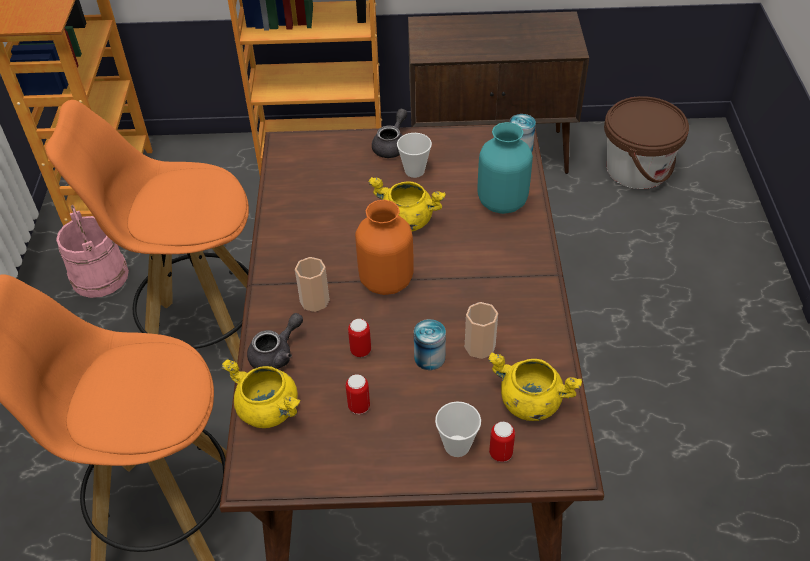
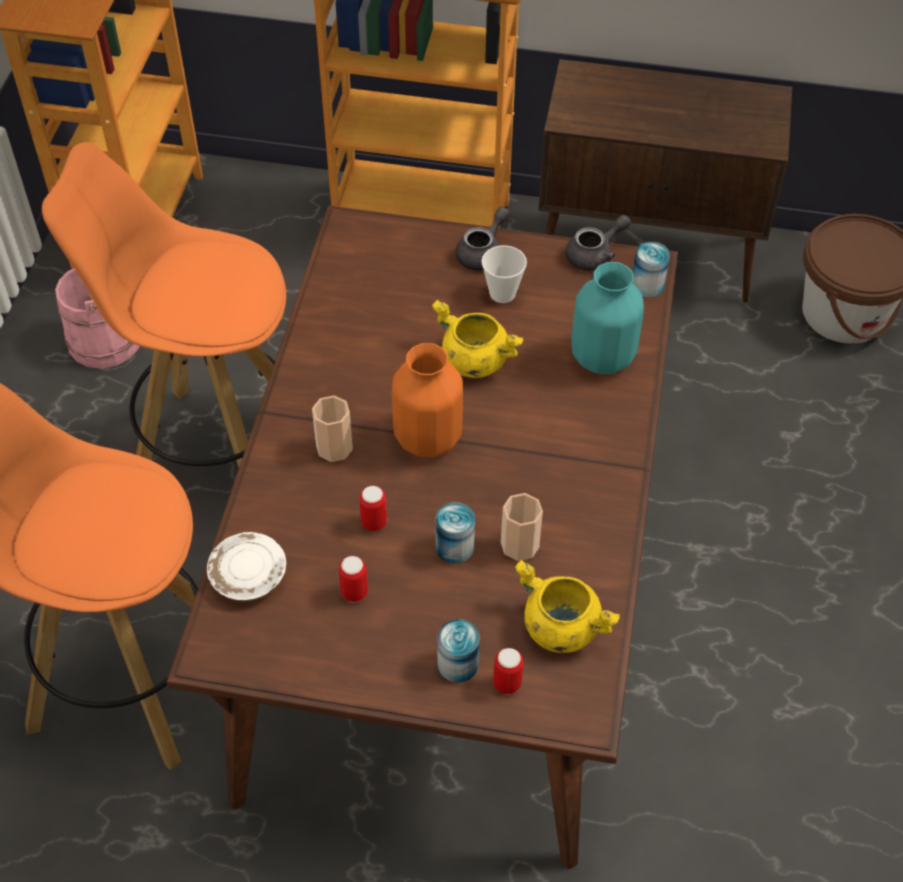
camera: 10 degrees right, 5 degrees up
(269, 409) = (248, 575): yellow cooking pot -> white plate
(276, 354) = (273, 507): grey teapot -> grey teapot (595, 255)
(457, 446) = (458, 664): cup -> can

